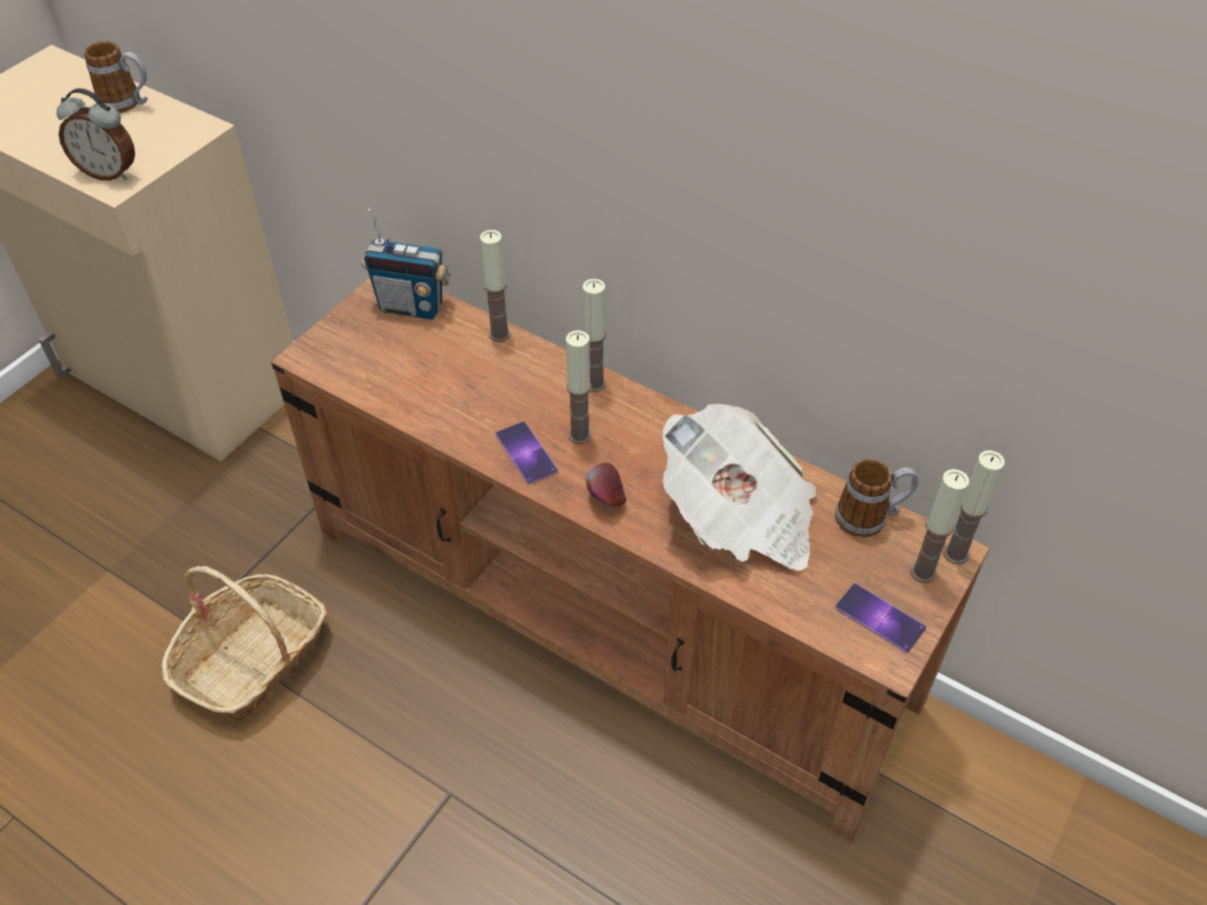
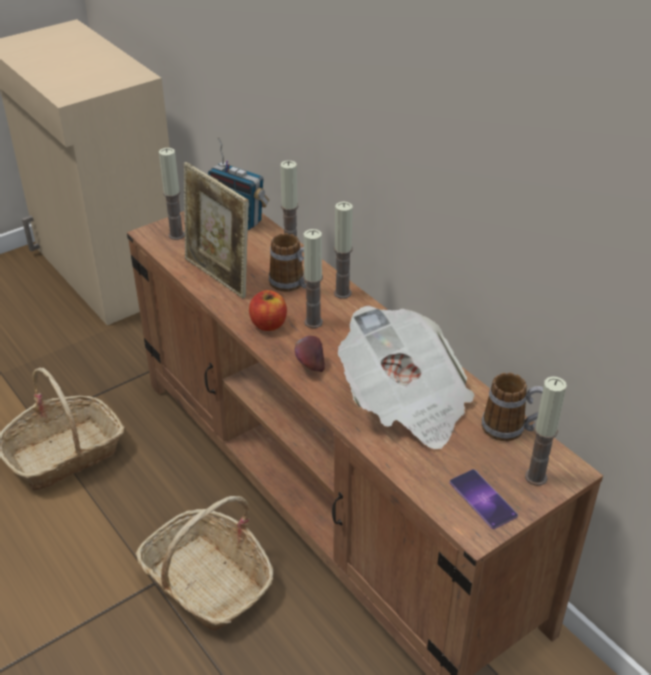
camera: 20 degrees right, 10 degrees down
(109, 172) = (67, 89): alarm clock -> none
(128, 104) = (102, 56): mug -> mug (293, 284)
(428, 399) = (218, 277): none -> picture frame
(513, 770) = (208, 582): none -> basket
(526, 453) = (268, 324): phone -> apple
(956, 554) = (571, 472): candle -> candle (176, 235)

